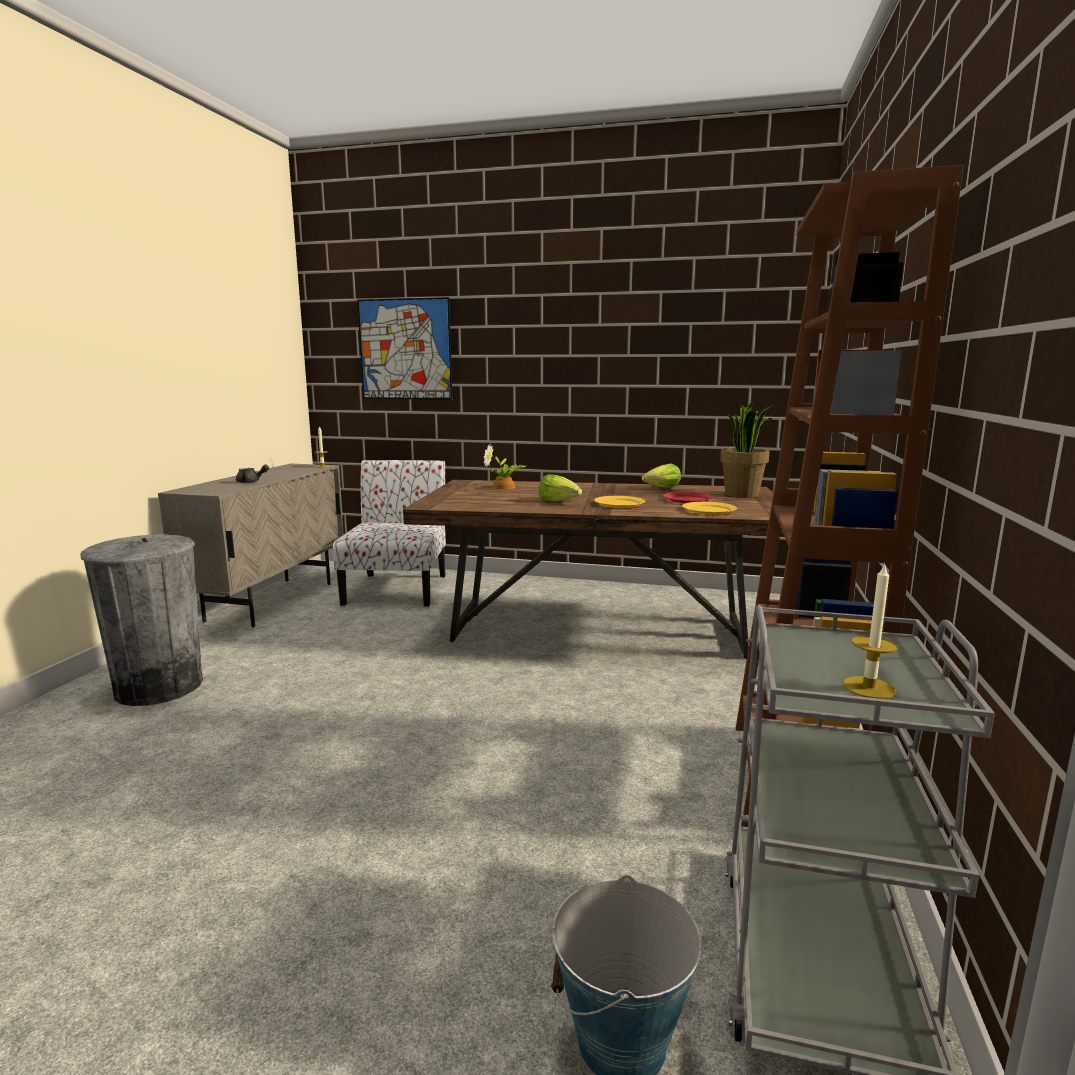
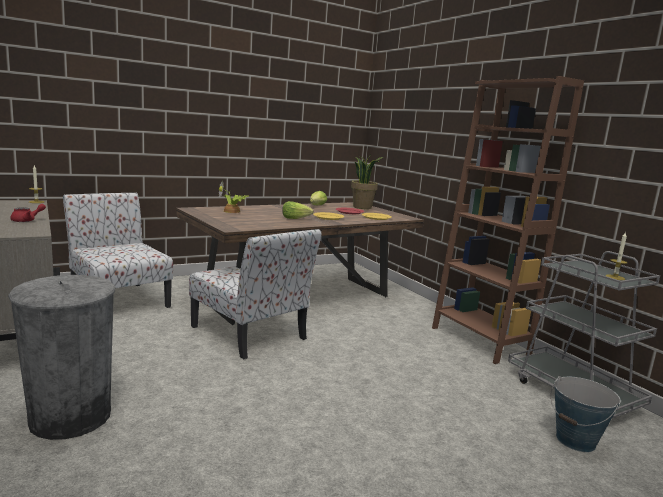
camera: 45 degrees left, 0 degrees up
(251, 482) = (27, 220): grey teapot -> red teapot
(405, 349) = (92, 99): picture -> none
(450, 657) = (250, 334): none -> chair

